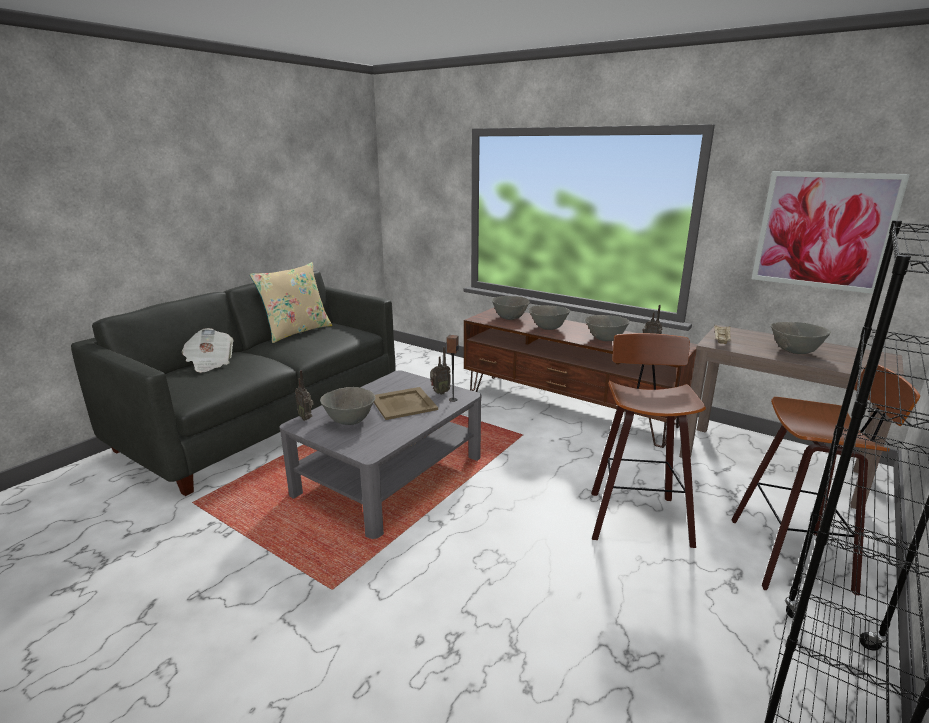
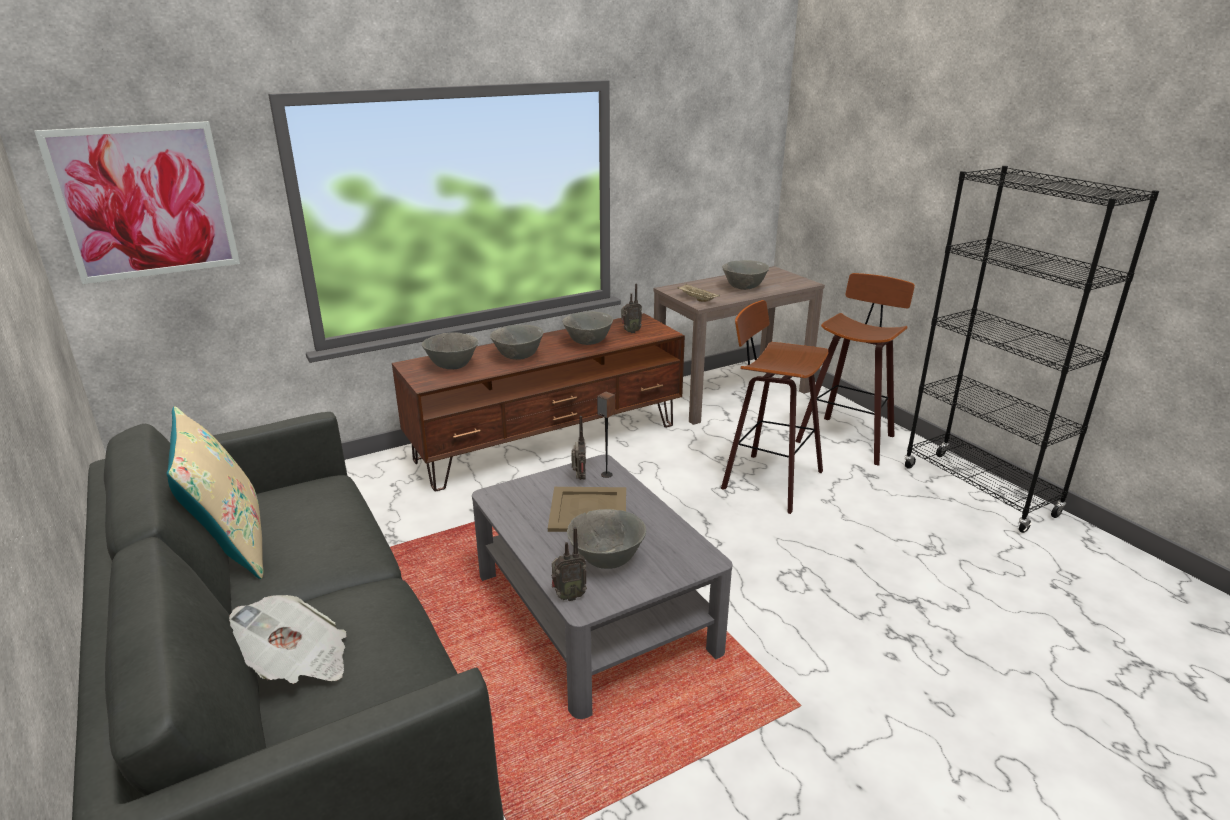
camera: 65 degrees left, 5 degrees up
(823, 231) = (704, 176): picture -> picture (145, 202)

